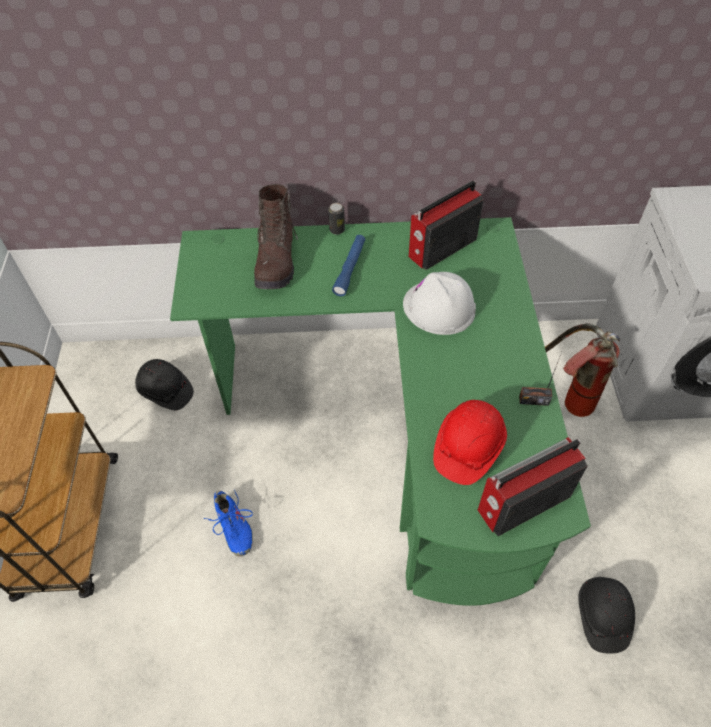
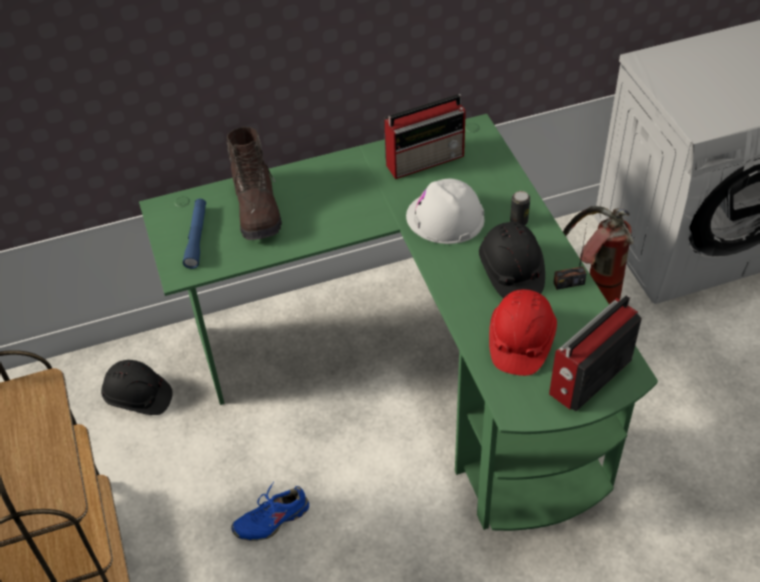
camera: 15 degrees left, 5 degrees down
(233, 527) = (271, 519): blue shoe -> blue shoe turned 105 degrees clockwise
(337, 230) = (309, 164): can -> can (518, 221)
(350, 269) = (339, 200): blue flashlight -> blue flashlight (197, 237)
(441, 248) = (426, 159): radio -> radio turned 150 degrees counterclockwise
(602, 616) = (688, 499): black hard hat -> black hard hat (511, 272)

